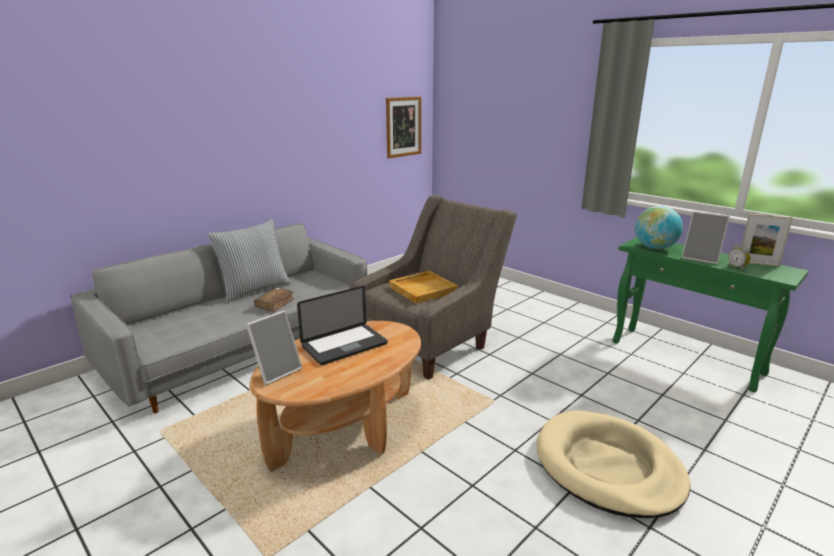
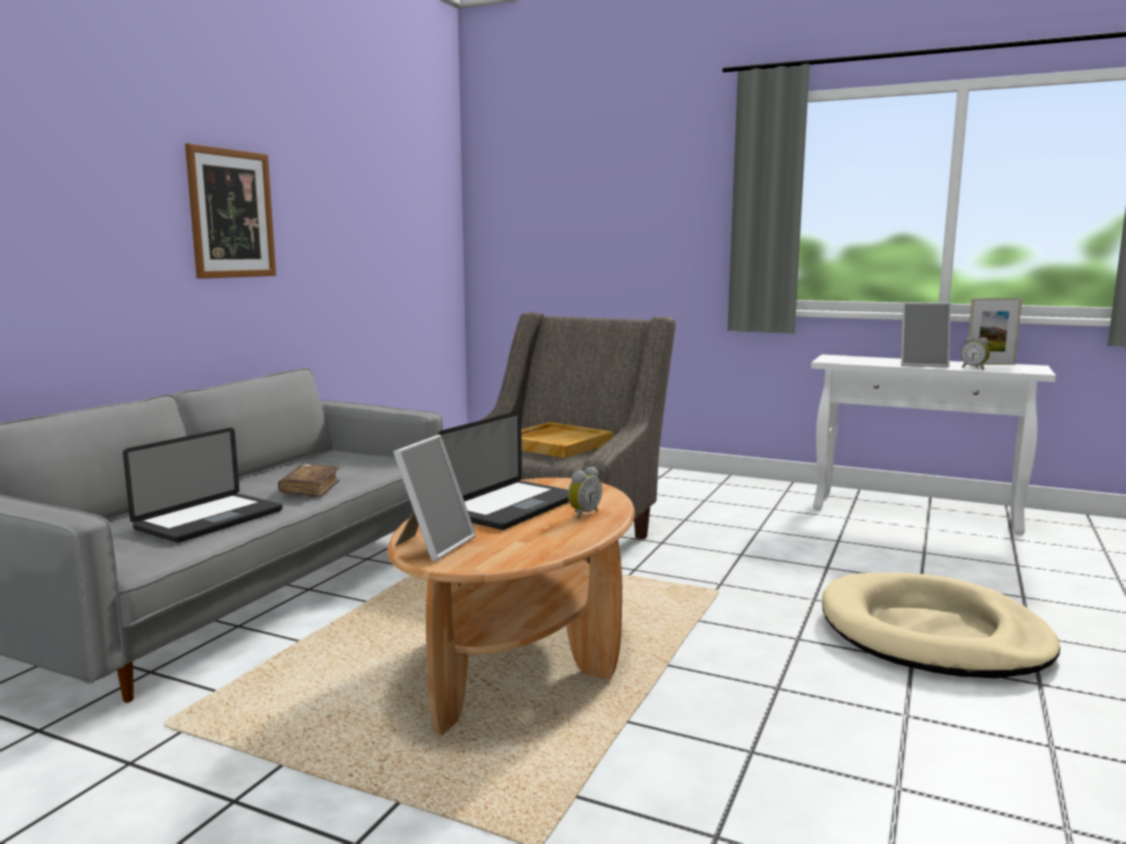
camera: 20 degrees left, 10 degrees down
(210, 321) = (210, 520): none -> laptop
(254, 289) = (248, 478): pillow -> none
(377, 359) = (583, 514): none -> alarm clock
(403, 127) = (428, 232): picture -> picture (231, 214)
(654, 248) = (857, 361): globe -> none
(687, 358) = (916, 513): green console table -> white console table

